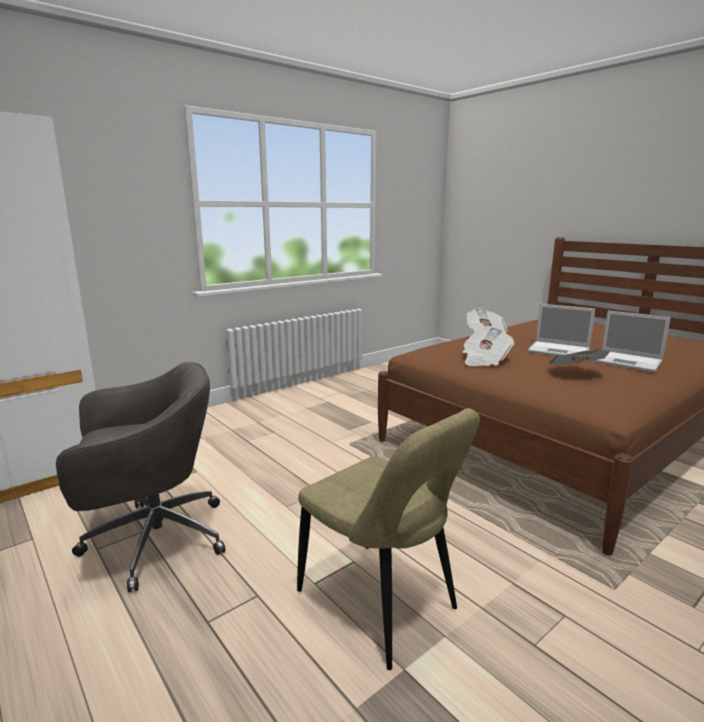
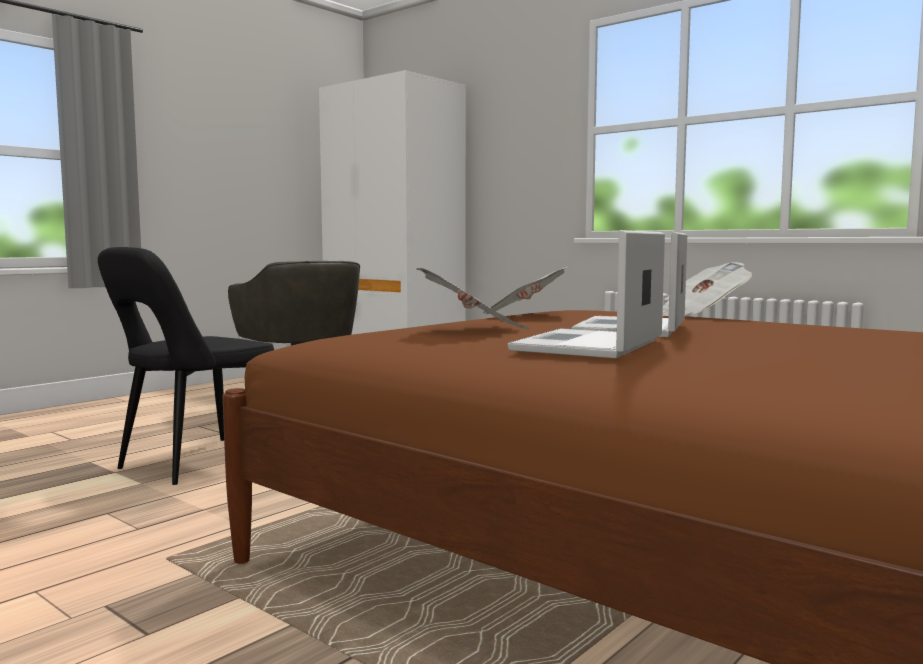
camera: 80 degrees right, 10 degrees down
(381, 604) = (194, 464): beige chair -> black chair

